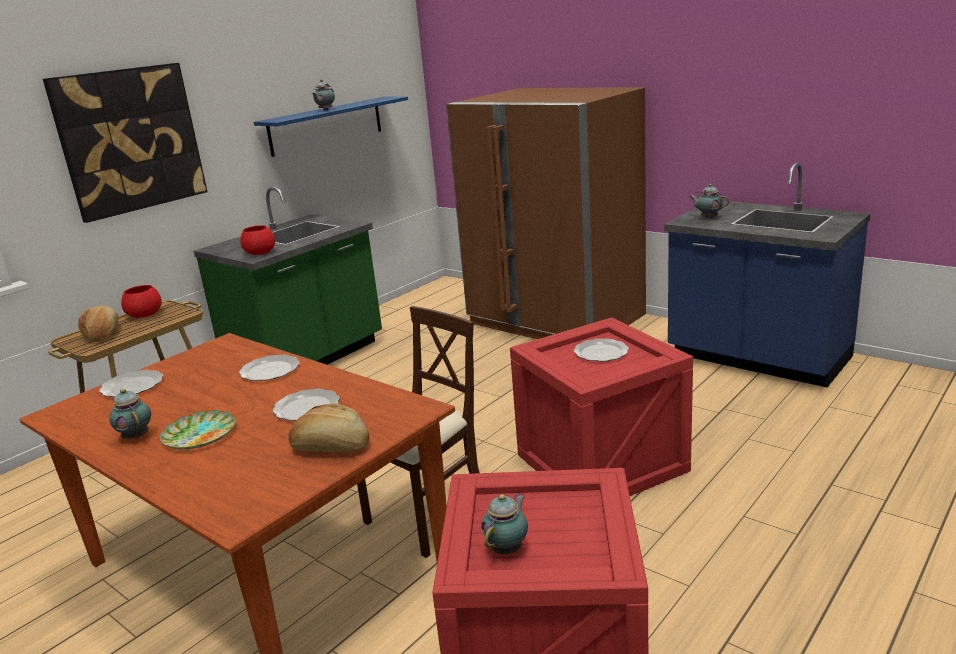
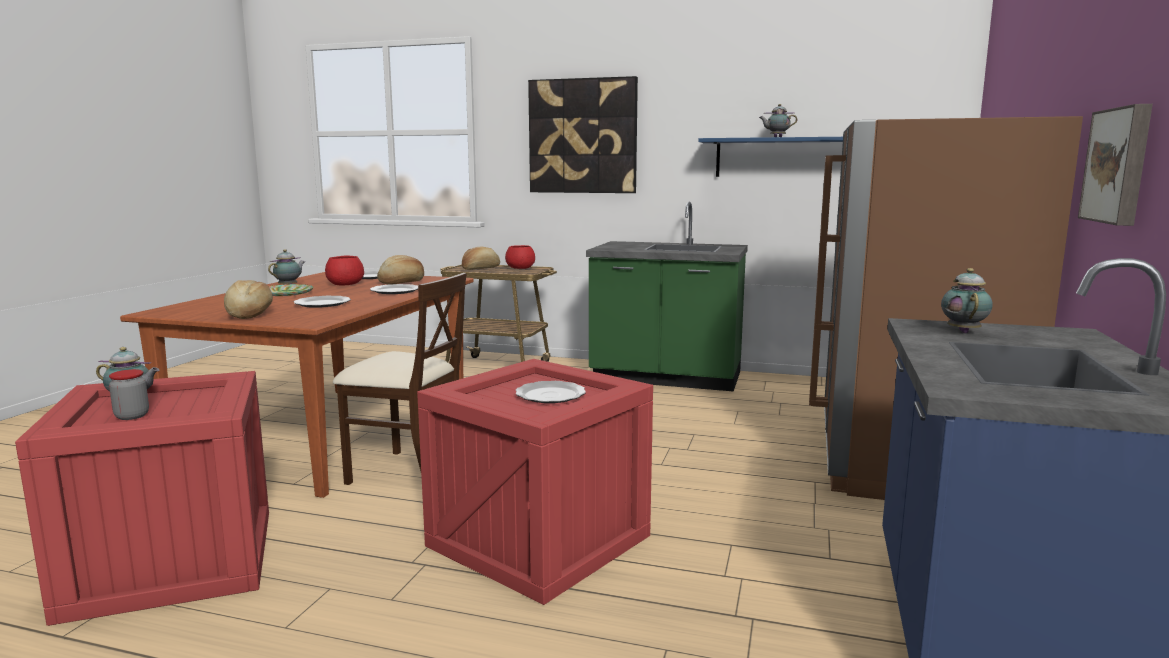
camera: 65 degrees right, 10 degrees down
(208, 367) = (402, 282): none -> bread
(260, 252) = (616, 248): red bowl -> red bowl (344, 284)
(560, 540) = (132, 416): none -> jar
(700, 115) = (1120, 165): none -> picture

